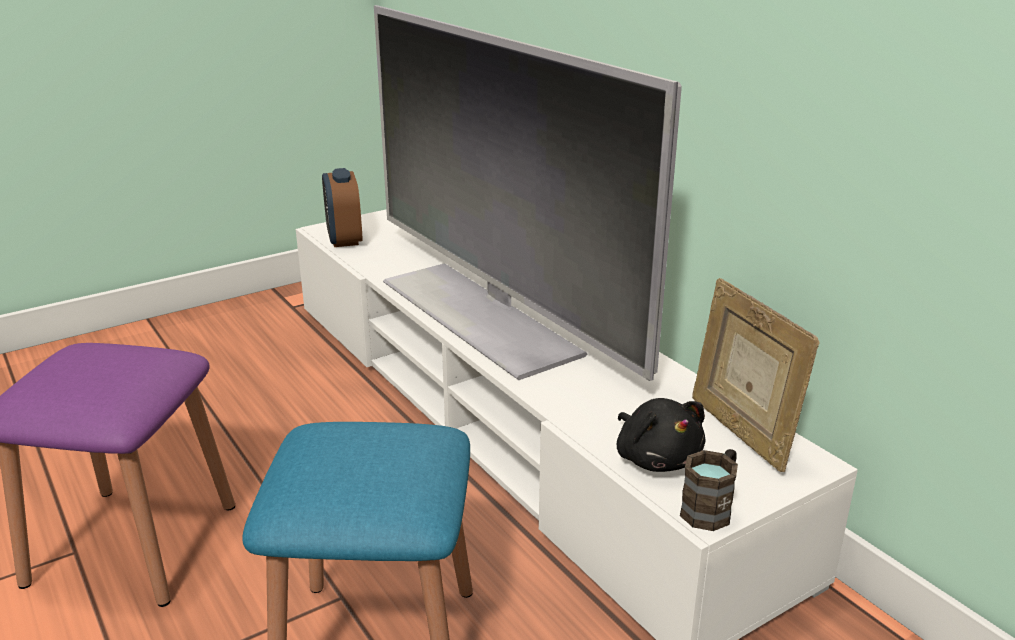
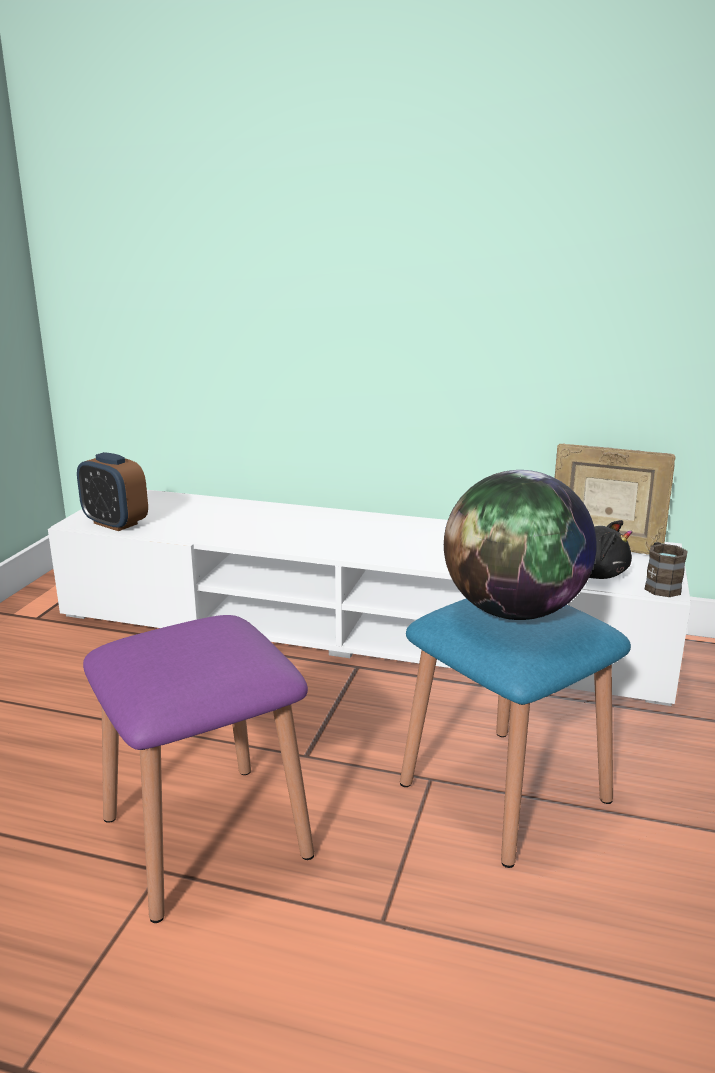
camera: 40 degrees left, 5 degrees down
(360, 455) = (514, 612): none -> globe
(481, 315) = (335, 538): television -> none

